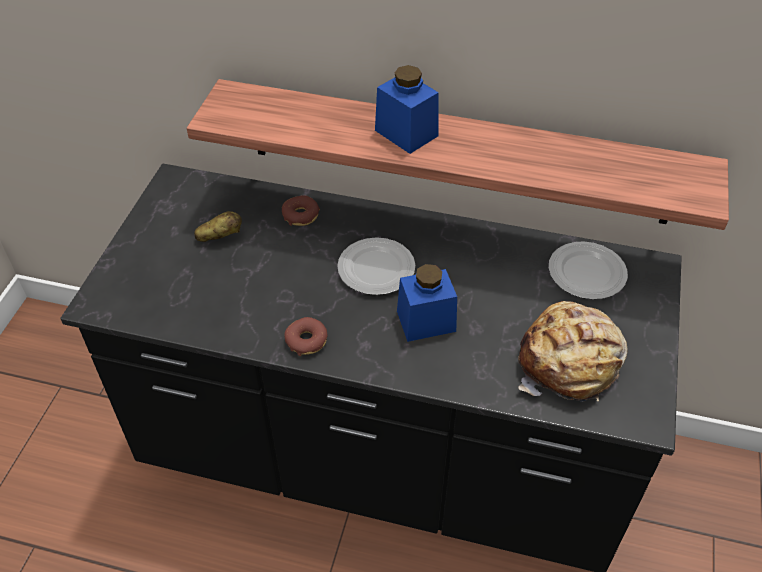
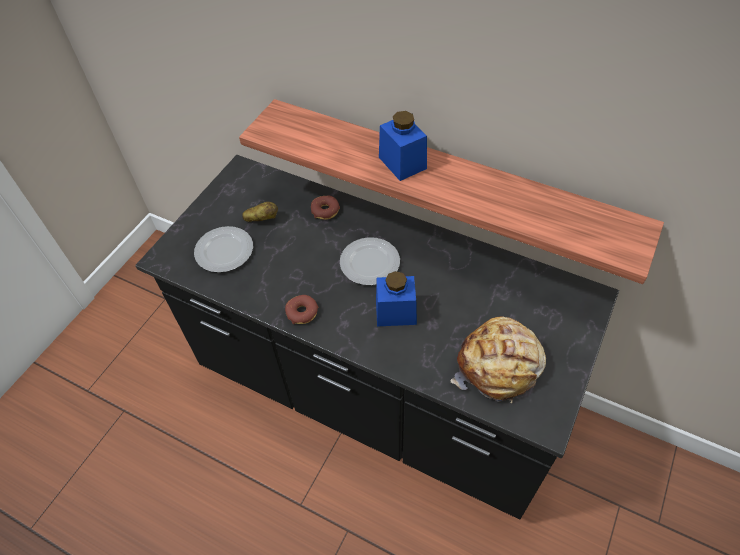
camera: 15 degrees right, 5 degrees up
(586, 274) = (534, 293): plate -> plate (224, 251)

